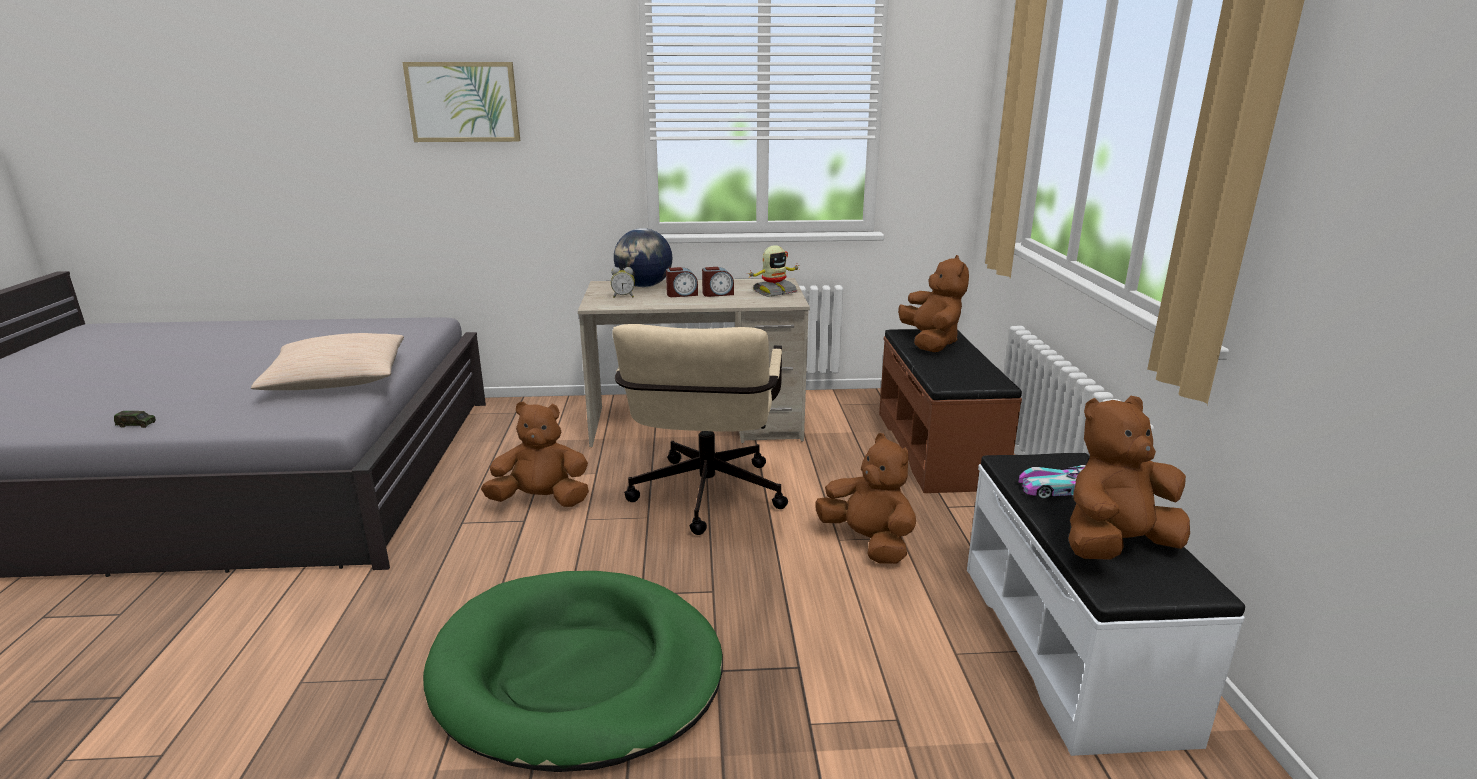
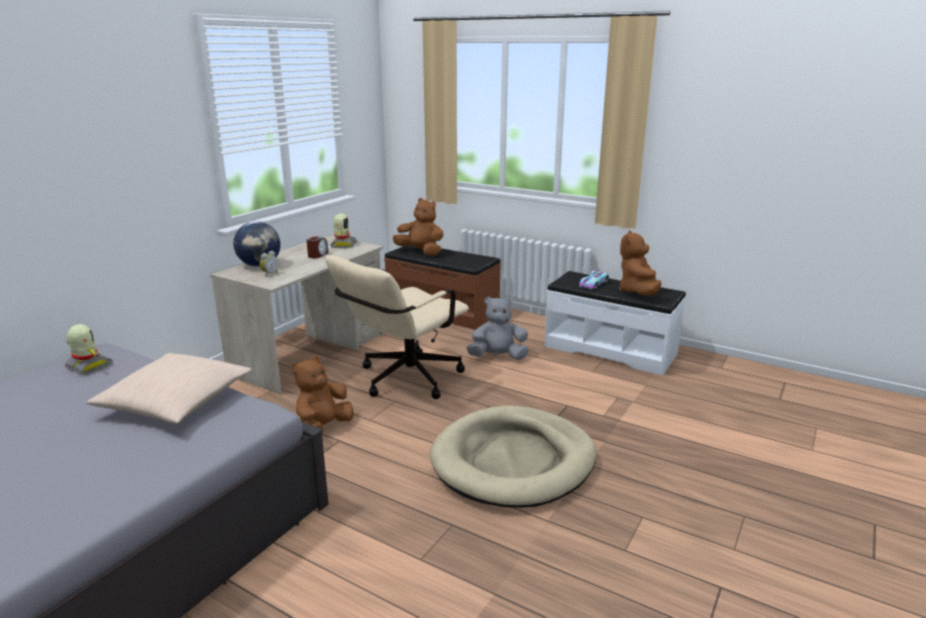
camera: 55 degrees left, 0 degrees up
(136, 424) = (116, 499): toy car -> none
(392, 329) = (88, 366): none -> toy robot
(463, 102) = (69, 141): picture -> none
(577, 673) = (513, 461): green dog bed -> beige dog bed
(682, 294) = (299, 262): alarm clock -> none
(705, 501) = (403, 380): beige office chair -> beige office chair turned 90 degrees clockwise
(868, 542) = (497, 357): brown plush toy -> grey plush toy

